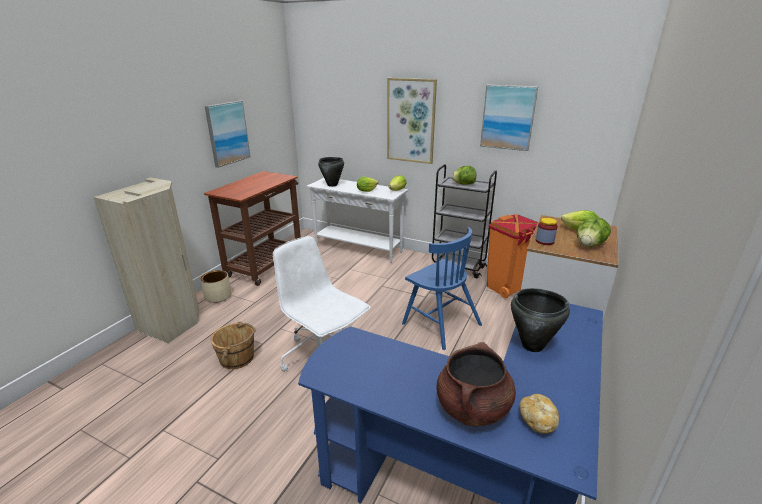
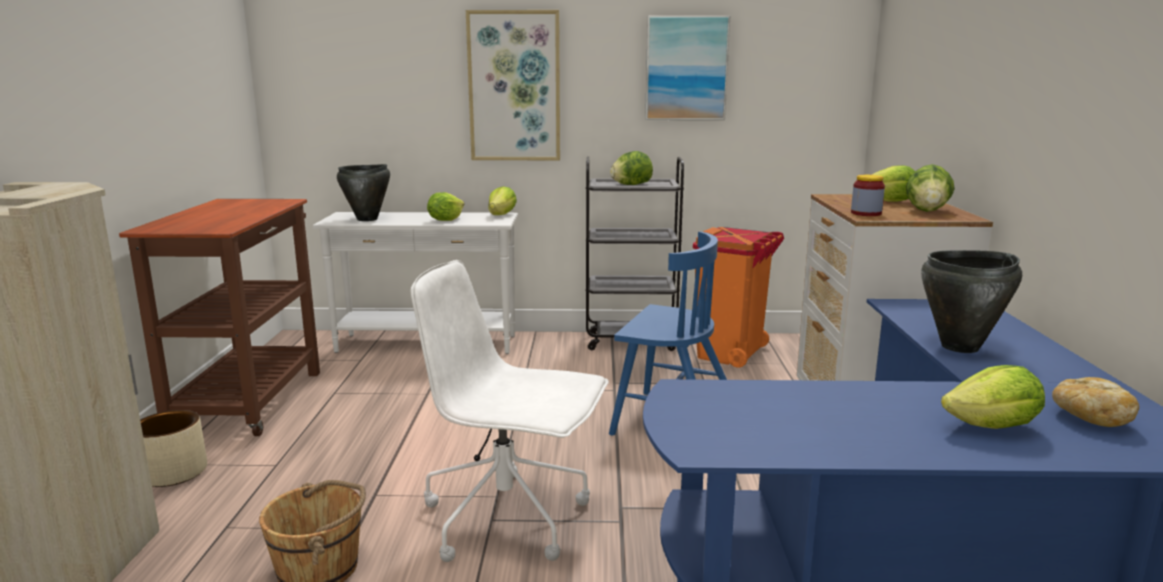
camera: 25 degrees left, 10 degrees down
(227, 133) = (153, 108): picture -> none
(472, 408) = (993, 427): brown cooking pot -> lettuce

